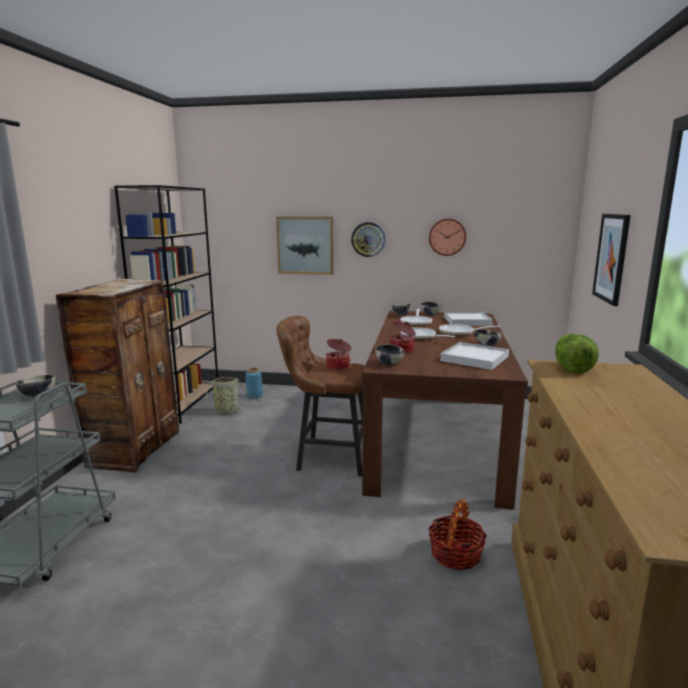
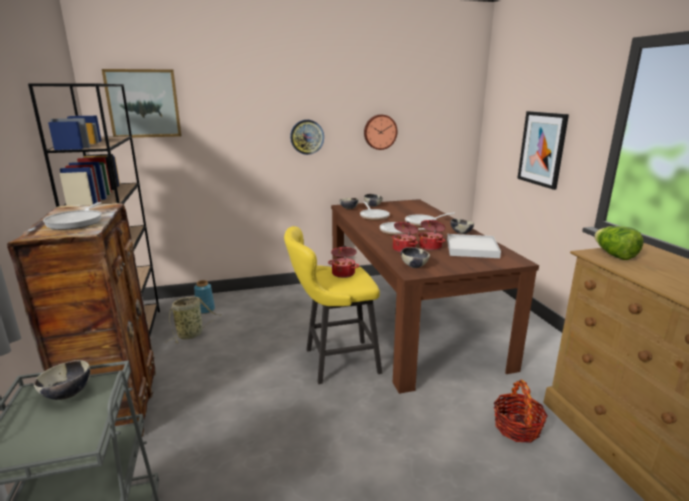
camera: 25 degrees left, 5 degrees up
(111, 287) = (77, 222): none -> frying pan
(305, 245) = (241, 145): picture -> picture (143, 103)
(324, 457) = (332, 362): brown stool -> yellow stool
(432, 352) = (431, 247): none -> cooking pot
(467, 321) = (411, 209): white tray -> none

